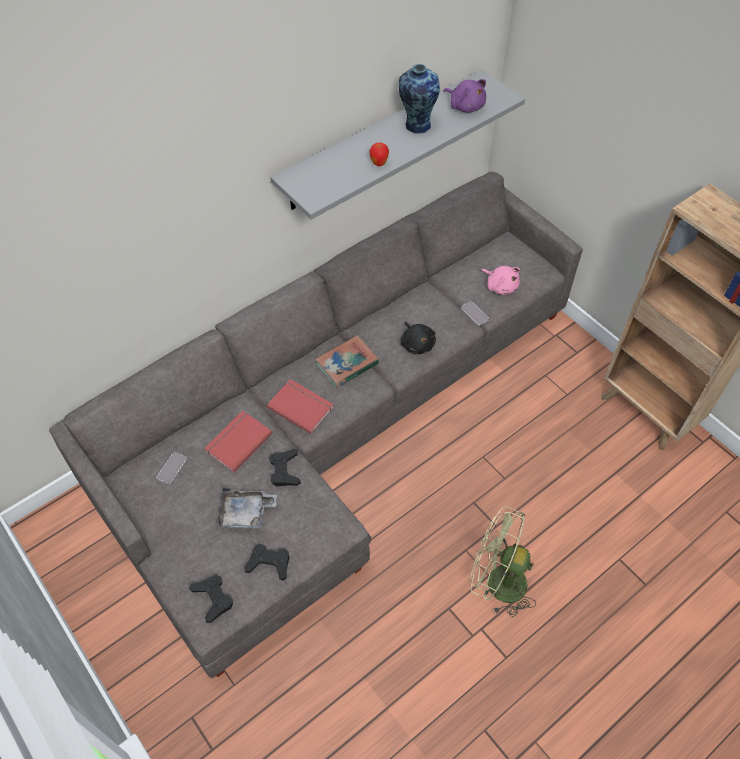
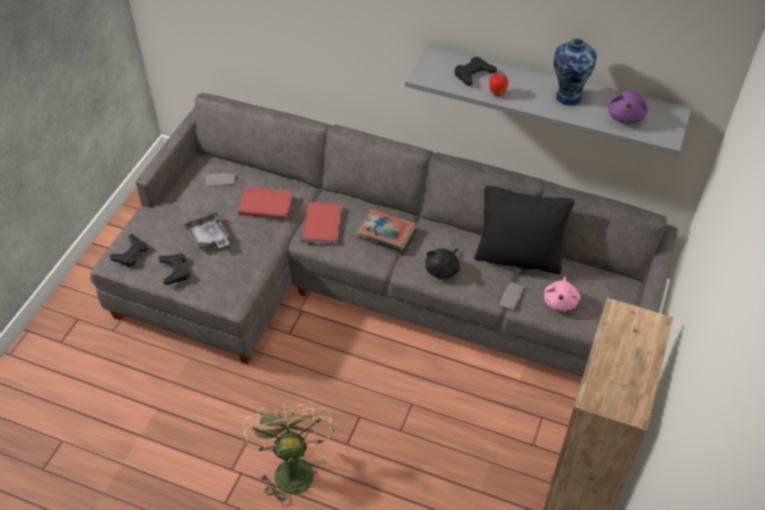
camera: 60 degrees right, 5 degrees down
(285, 470) = (259, 242): black game controller -> black game controller (473, 74)
(437, 289) = (518, 258): none -> black pillow

